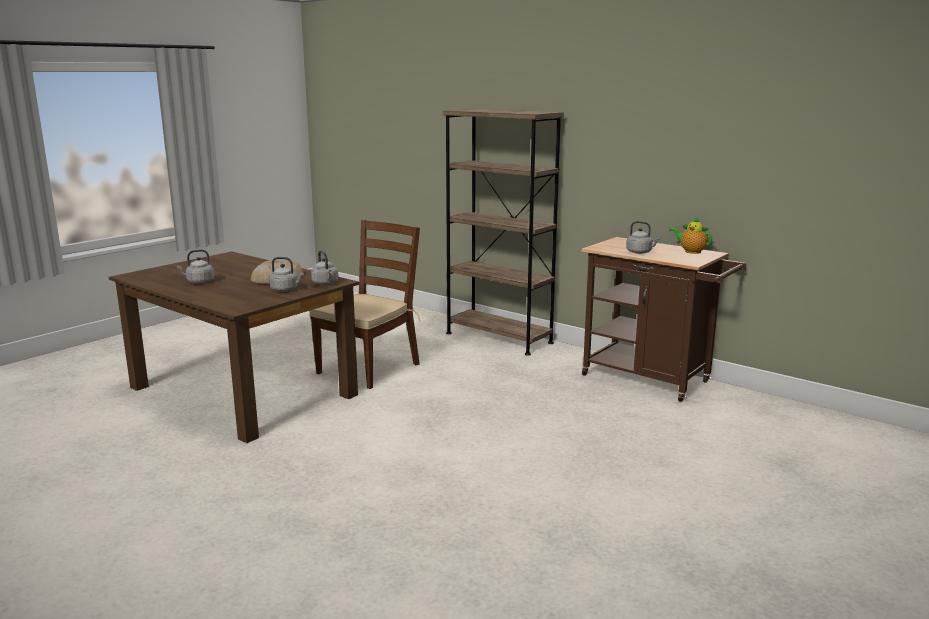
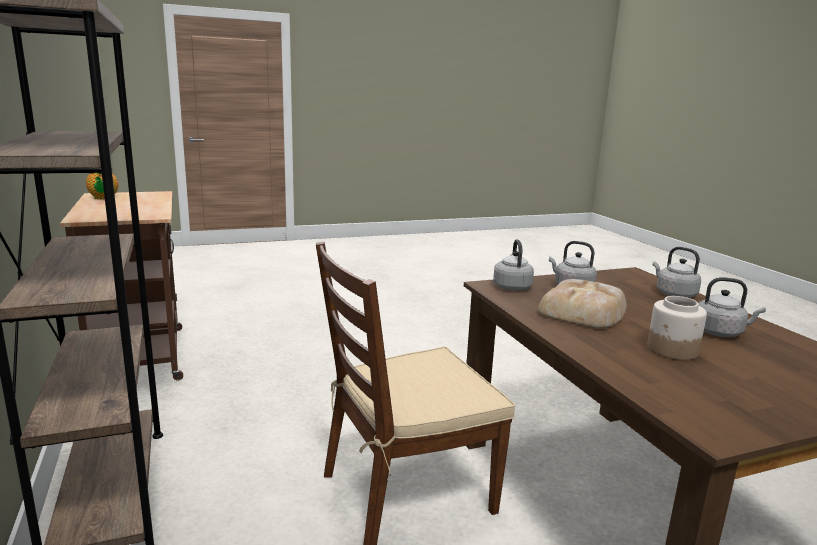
camera: 150 degrees left, 0 degrees up
(231, 271) = (672, 350): none -> jar
(640, 252) = (145, 205): grey kettle -> grey kettle (673, 294)

